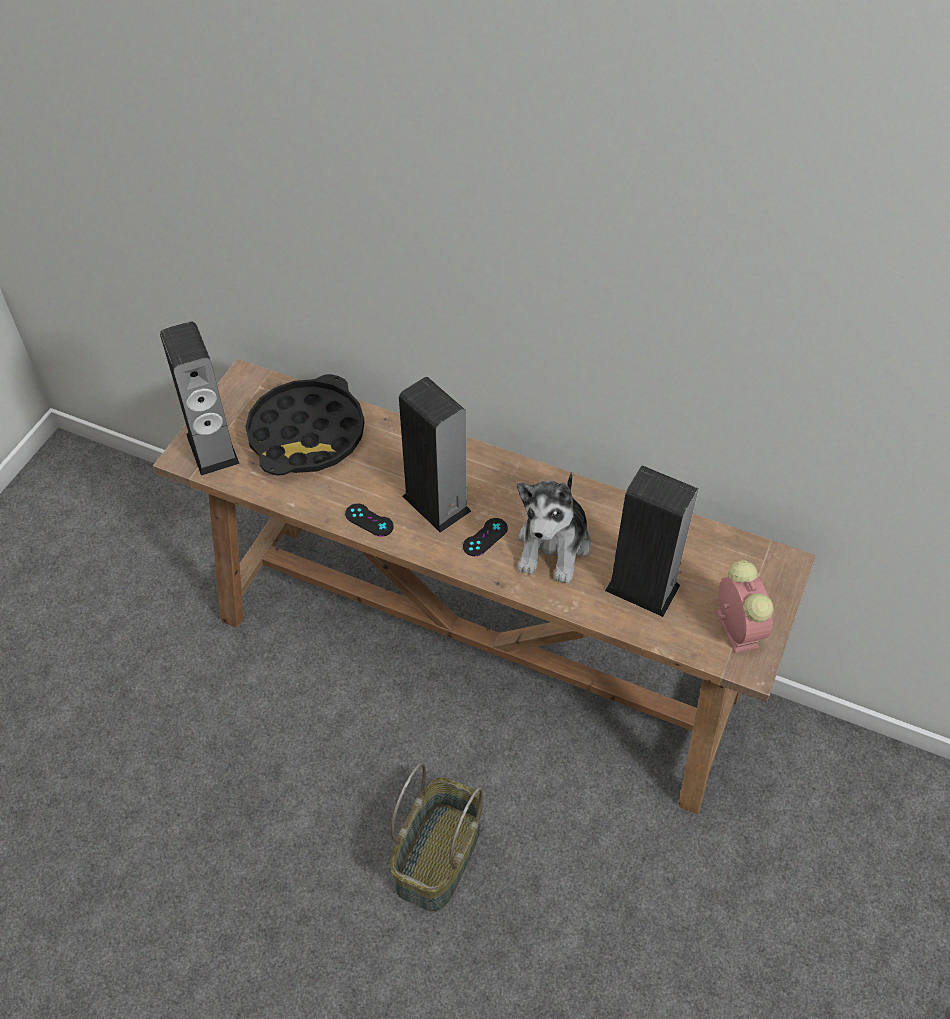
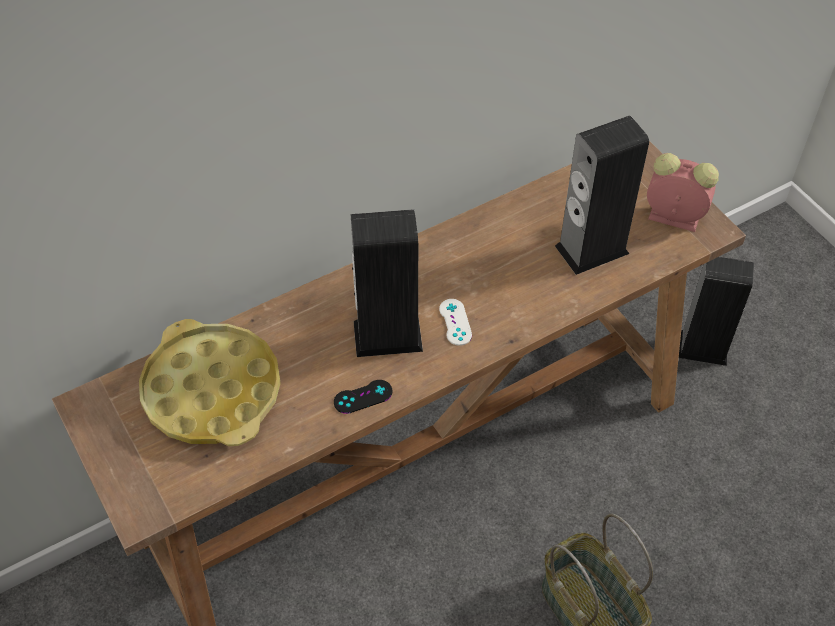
camera: 55 degrees left, 0 degrees up
(212, 449) = (154, 481): speaker -> speaker (702, 348)
(307, 434) = (212, 391): black tray -> yellow tray
(485, 537) = (455, 322): black game controller -> white game controller
(554, 546) = (504, 281): plush toy -> none

